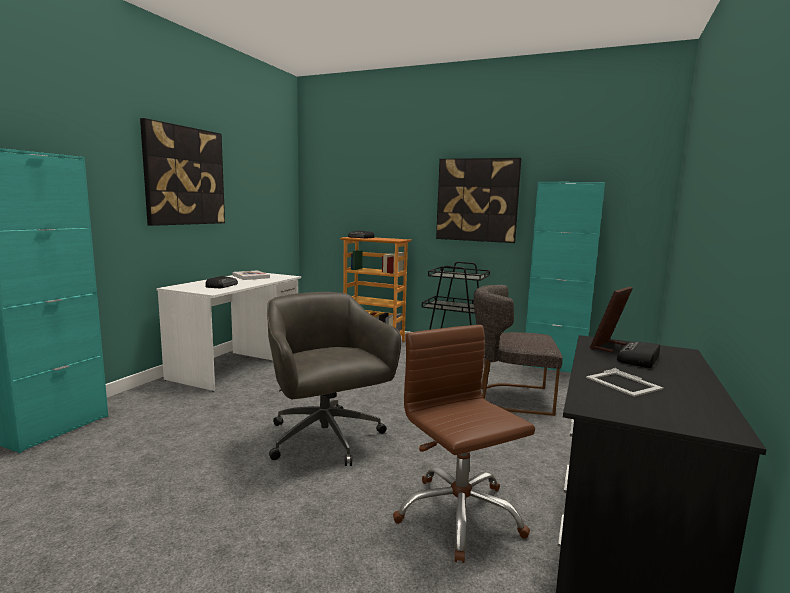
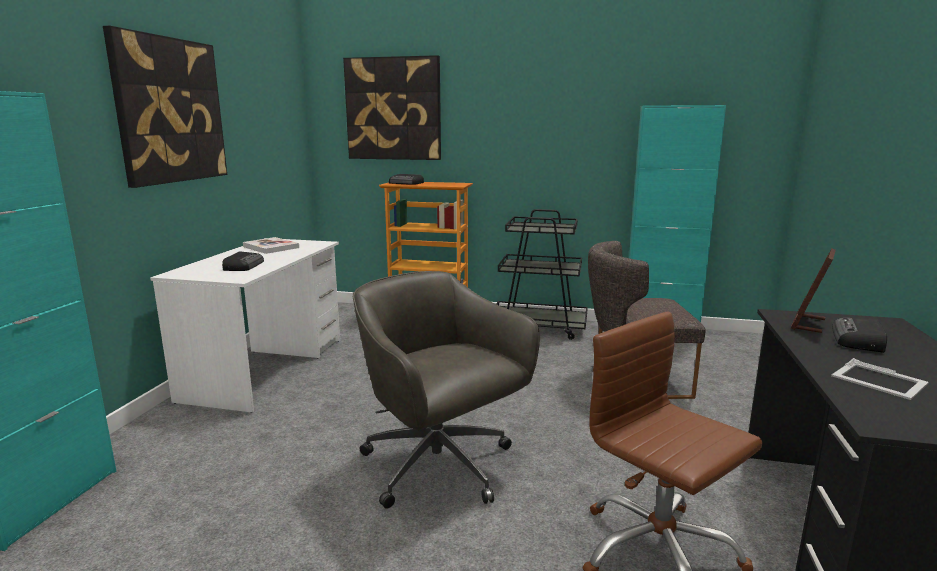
camera: 10 degrees left, 5 degrees up
(477, 200) = (558, 129): picture -> picture (393, 109)

